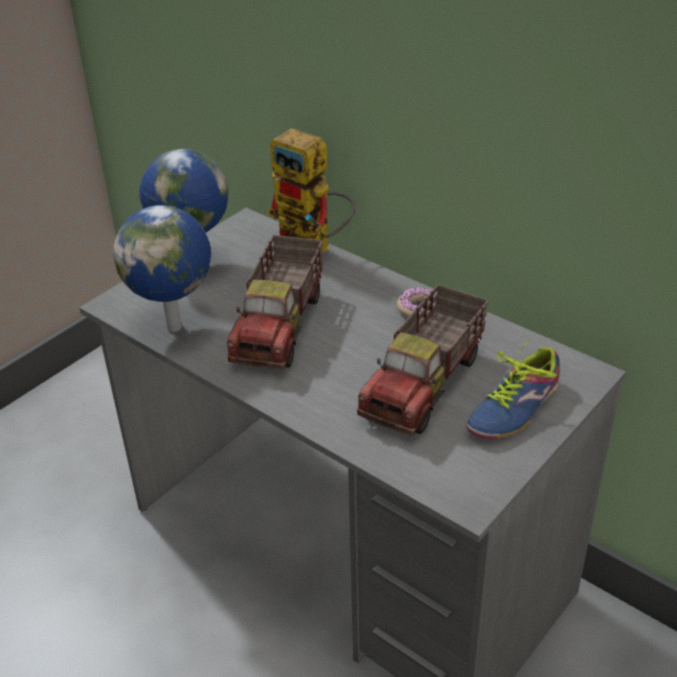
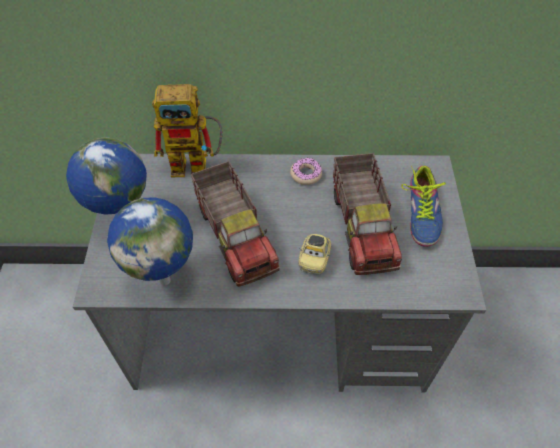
camera: 40 degrees left, 15 degrees up
(336, 385) = (314, 259): none -> toy car

